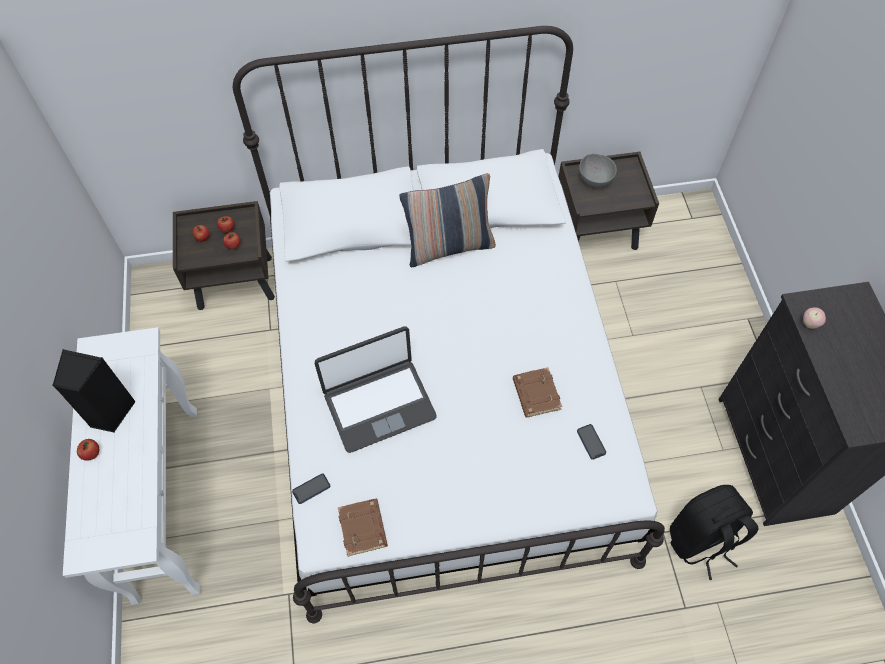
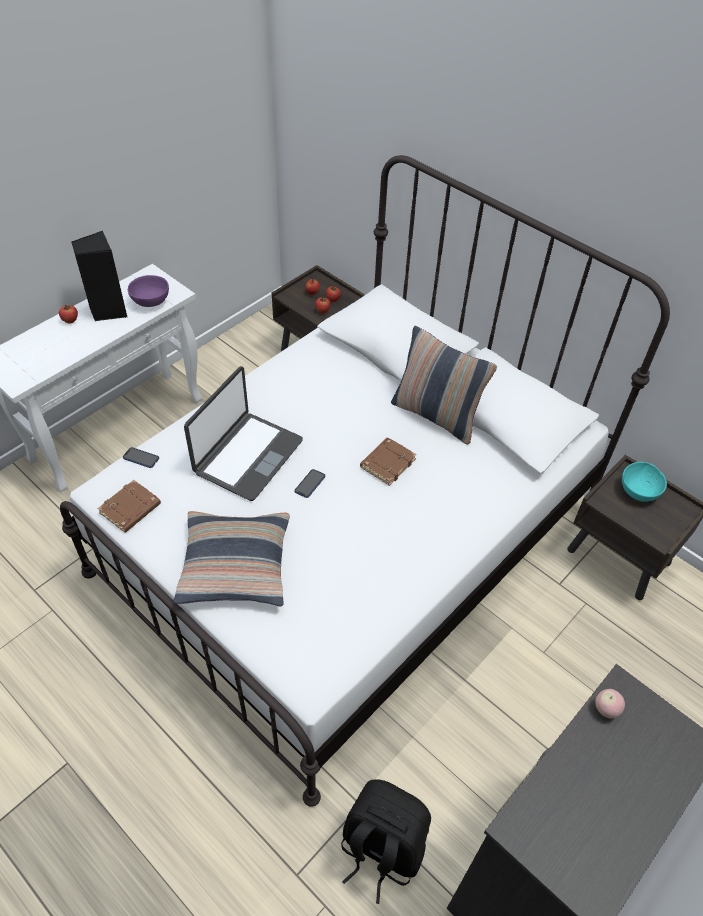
camera: 50 degrees right, 10 degrees down
(133, 371) = (149, 302): none -> purple bowl
(379, 404) = (247, 456): laptop -> laptop turned 90 degrees counterclockwise
(484, 480) = (235, 565): none -> pillow
(535, 394) = (350, 555): brown book -> brown book (387, 463)
(591, 442) = (338, 626): phone -> phone (310, 484)
(595, 178) = (639, 491): grey bowl -> turquoise bowl

